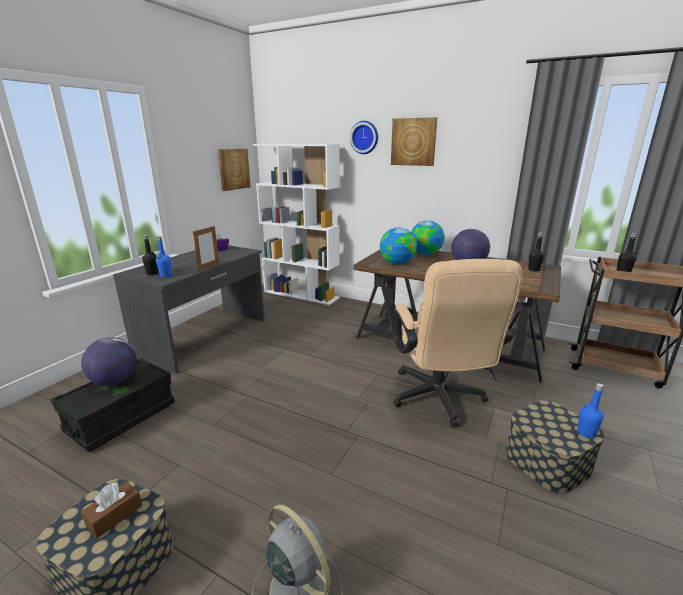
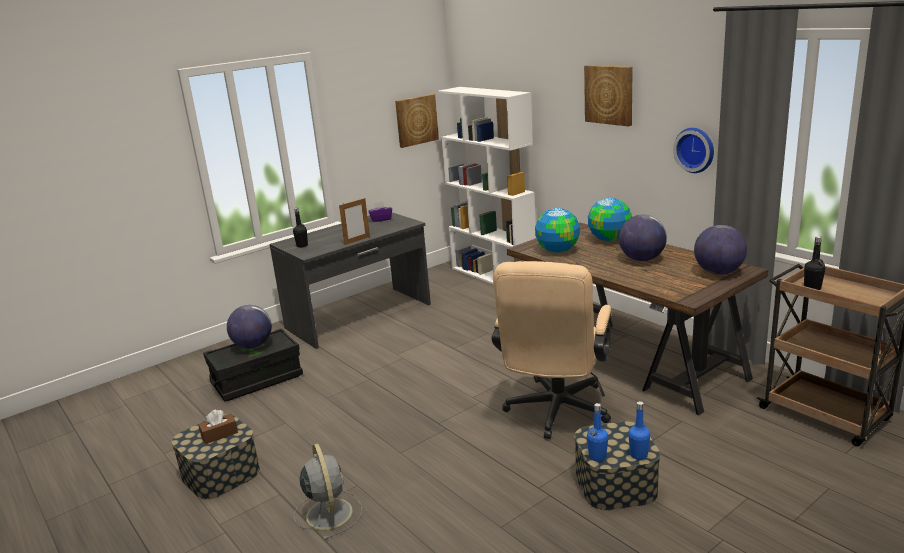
camera: 25 degrees right, 0 degrees up
(166, 275) = (312, 249): blue bottle -> blue bottle (597, 456)
(365, 137) = (558, 85): wall clock -> wall clock (695, 149)
(533, 270) = (718, 272): black bottle -> globe

